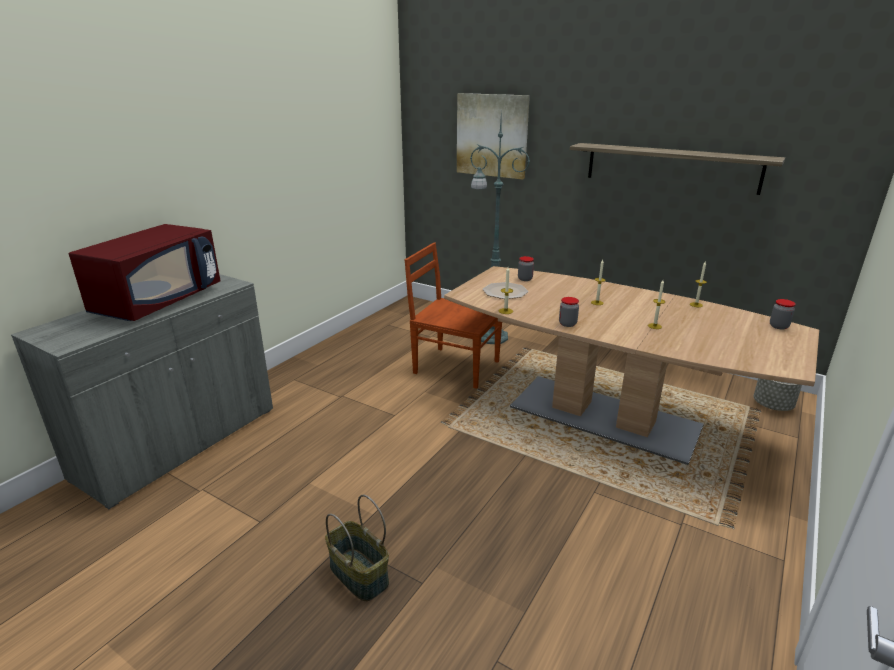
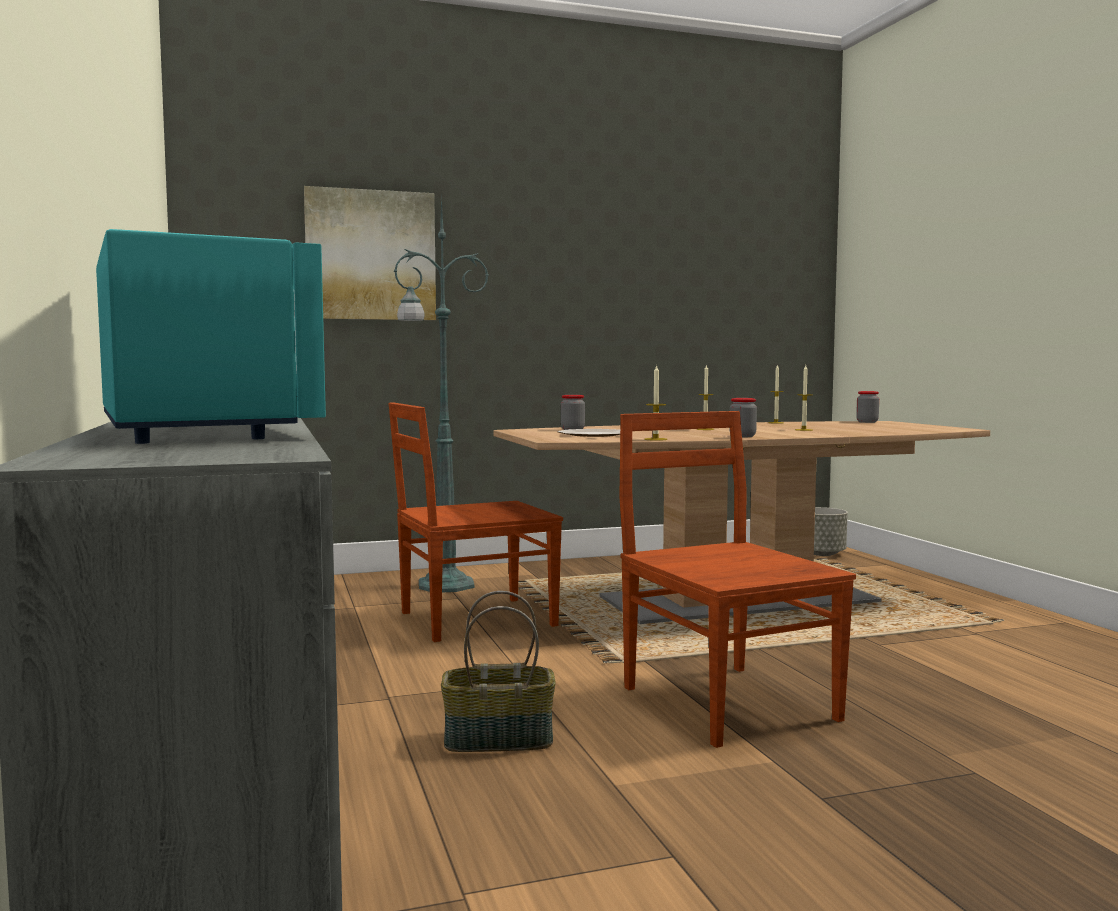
camera: 50 degrees left, 20 degrees down
(159, 301) = (201, 431): red microwave -> turquoise microwave
(357, 575) = (918, 809): basket -> basket (497, 740)
(432, 474) = (726, 701): none -> brown chair
(671, 167) = (638, 289): shelf -> none

